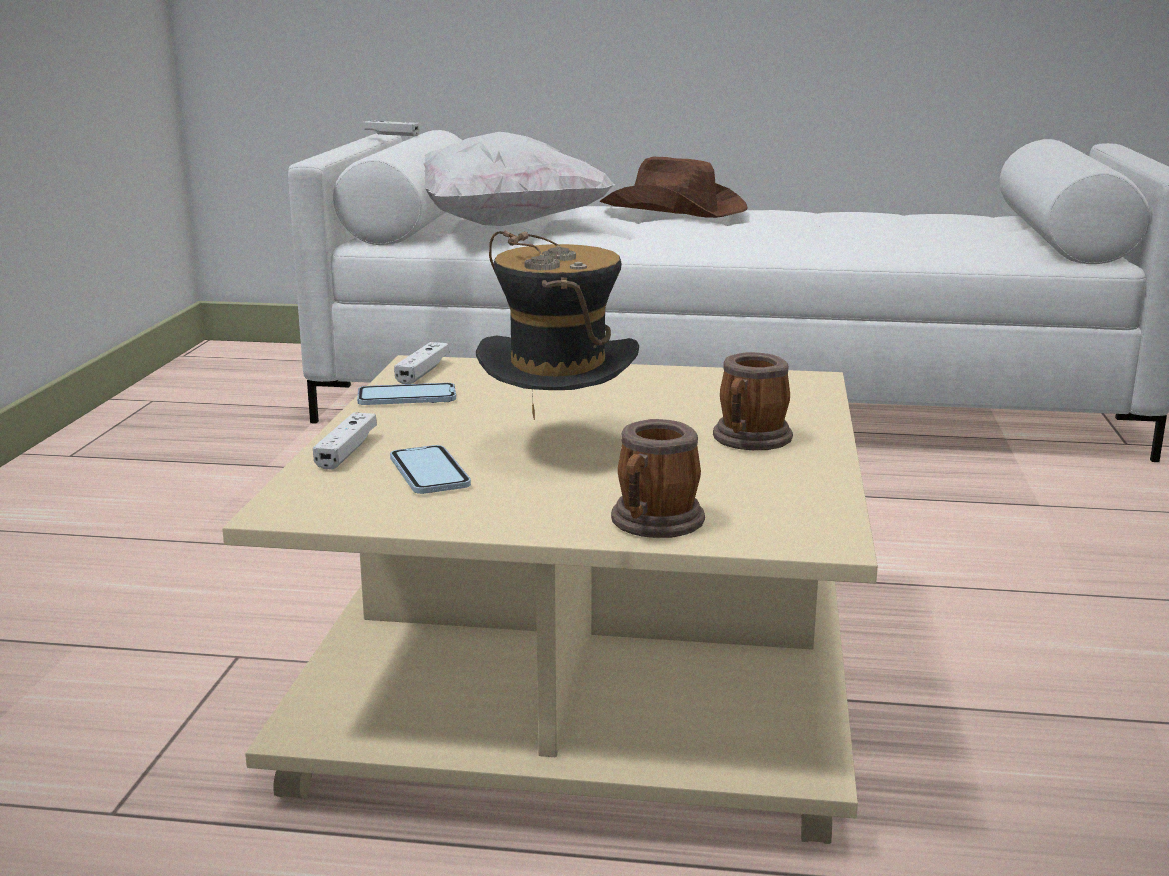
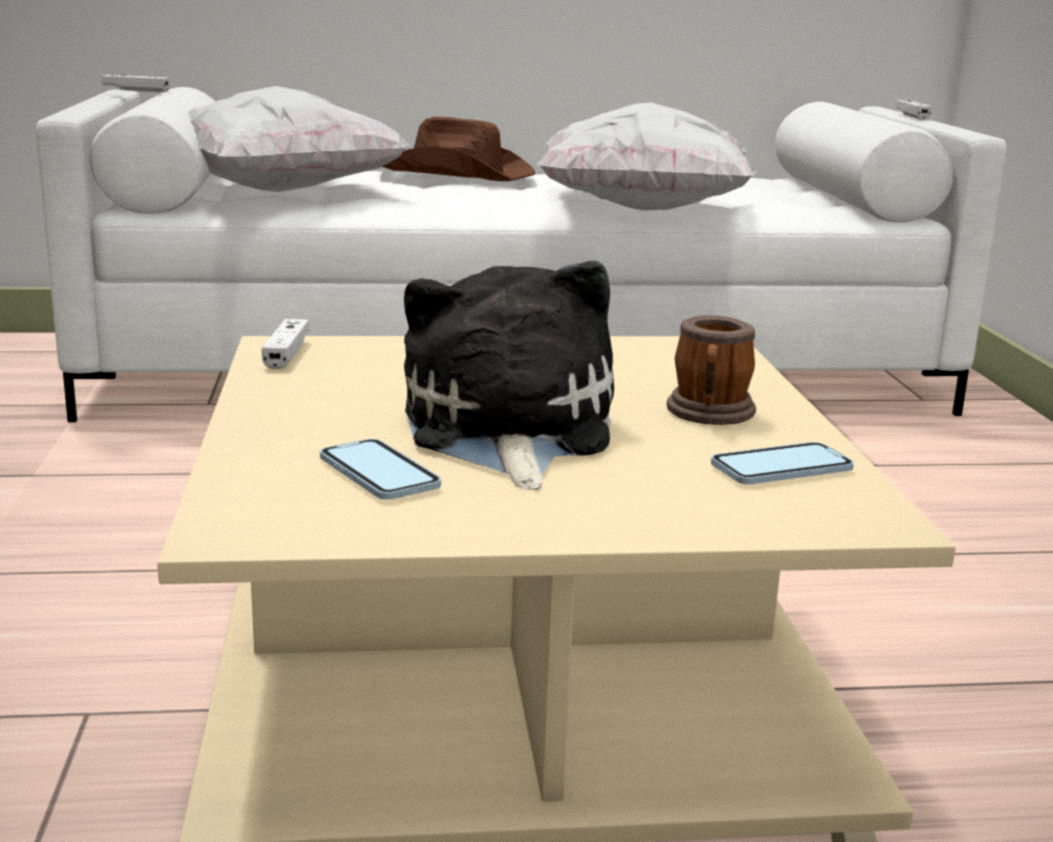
camera: 15 degrees left, 0 degrees up
(346, 451) = (258, 453): white game controller -> white game controller (912, 116)
(407, 398) = (288, 385): phone -> phone (781, 468)
(559, 446) = (507, 432): hat -> plush toy
(653, 524) = (684, 517): mug -> none
(828, 248) = (643, 210): none -> white pillow

